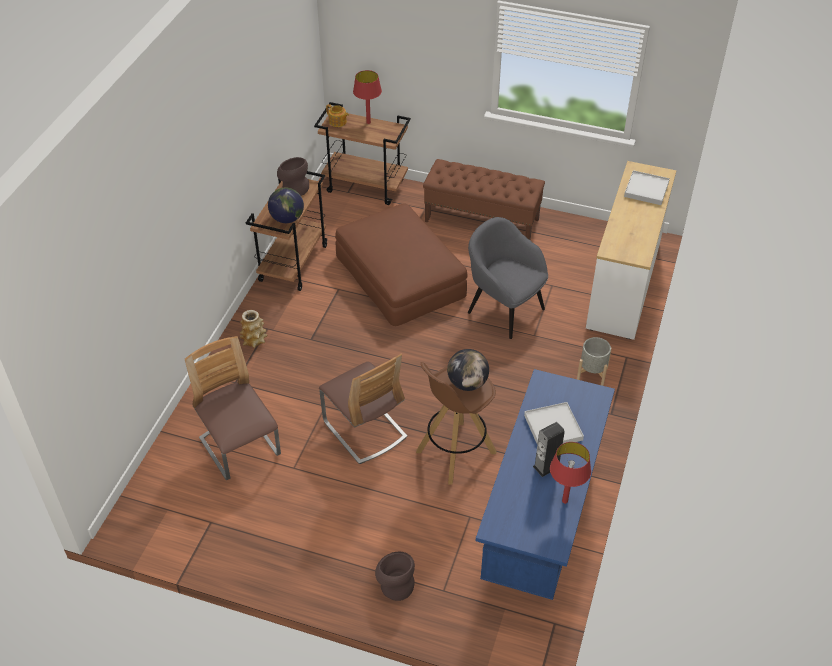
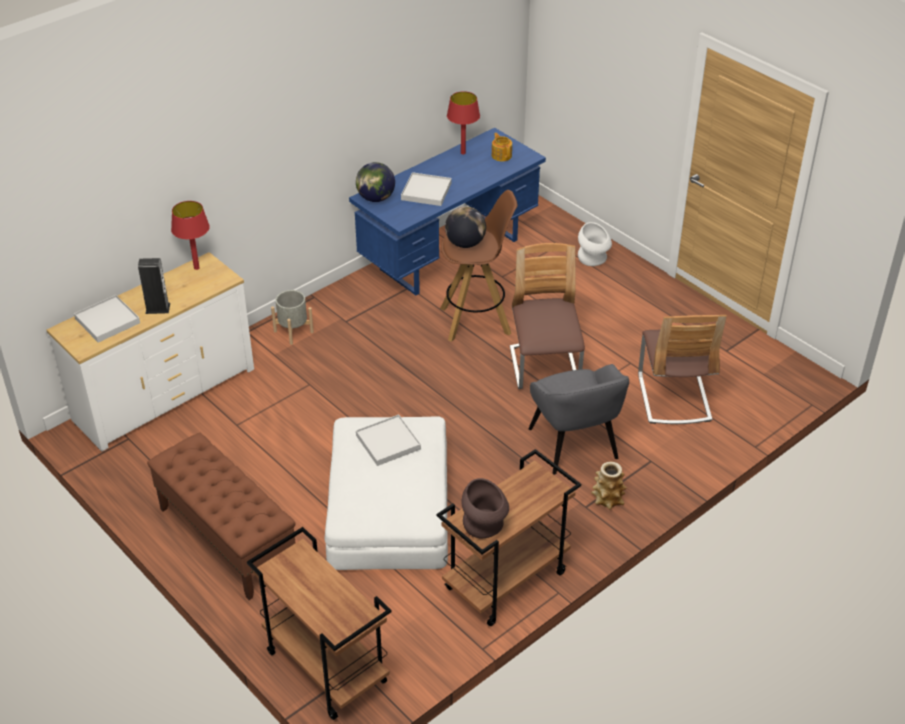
camera: 150 degrees left, 5 degrees down
(287, 219) = (522, 484): globe -> globe (376, 198)
(338, 122) = (345, 620): teapot -> teapot (501, 155)
(368, 122) = (302, 599): red table lamp -> red table lamp (196, 268)
(395, 585) = (593, 260): brown vase -> white vase
(399, 276) = (389, 507): brown ottoman -> white ottoman
(411, 257) = (388, 442): none -> white tray
(504, 309) = (312, 421): grey armchair -> grey armchair (573, 445)
(546, 466) = (456, 173): speaker -> speaker (157, 308)

